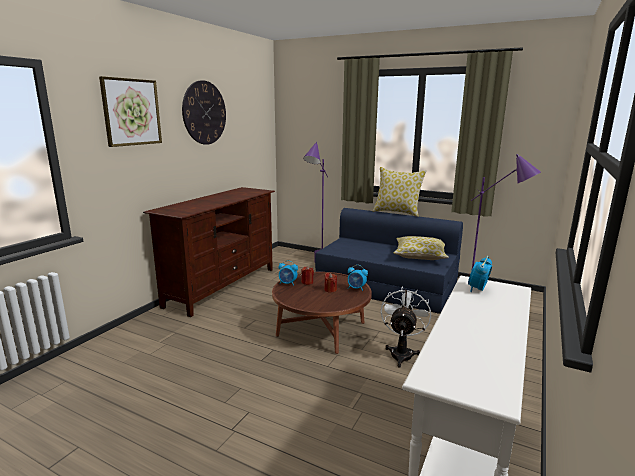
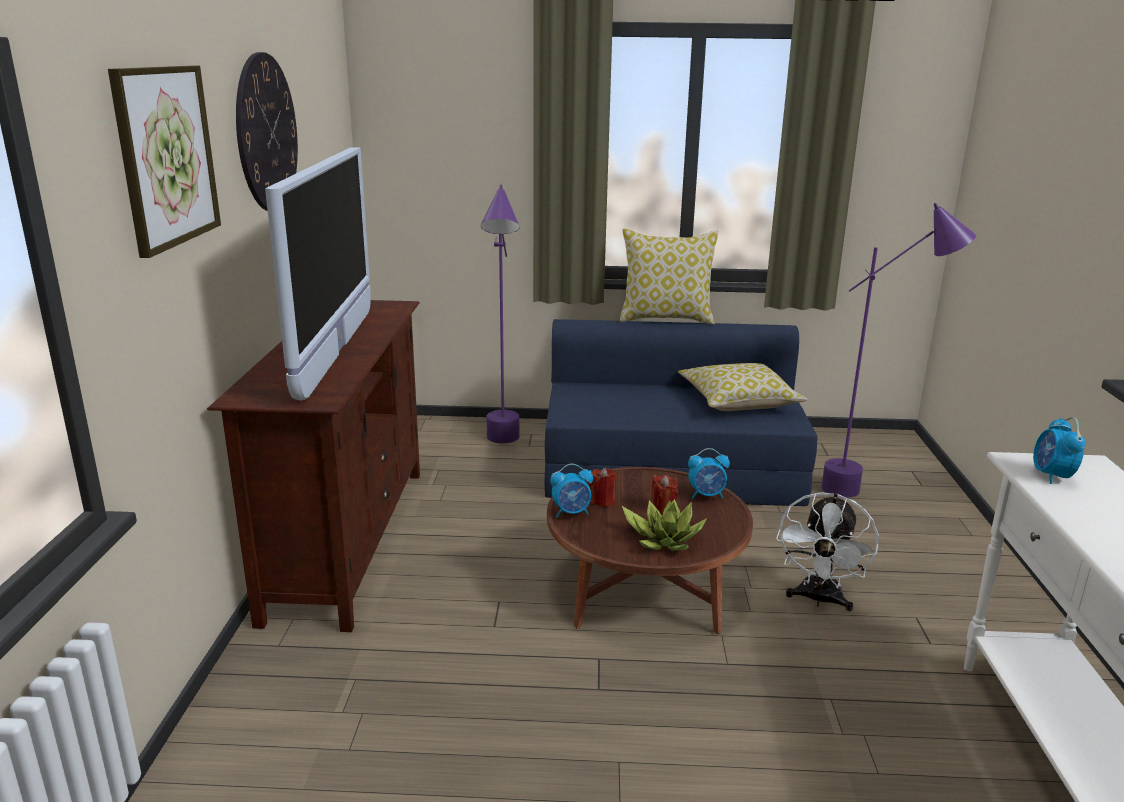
camera: 25 degrees left, 5 degrees up
(214, 201) = (337, 351): none -> television
(316, 300) = (664, 539): none -> potted plant
(402, 352) = (819, 600): white fan -> white fan turned 150 degrees counterclockwise

